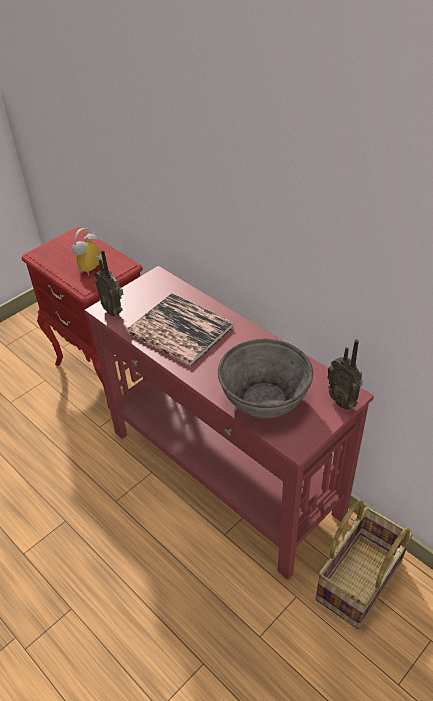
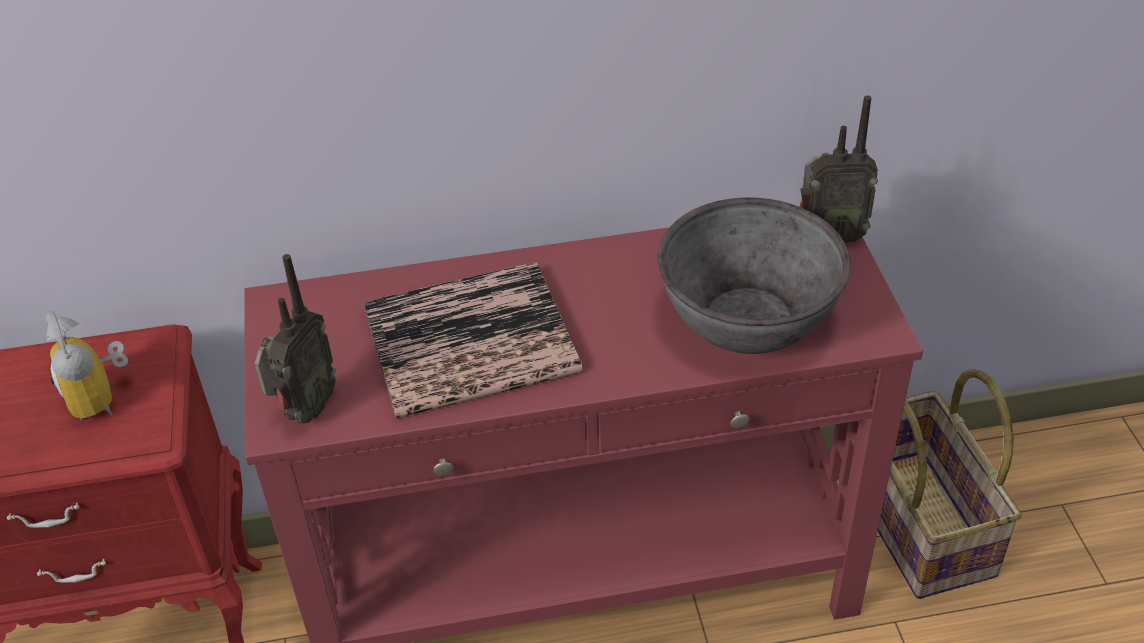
camera: 55 degrees left, 0 degrees up
(113, 310) = (304, 411): radio -> radio turned 60 degrees counterclockwise

